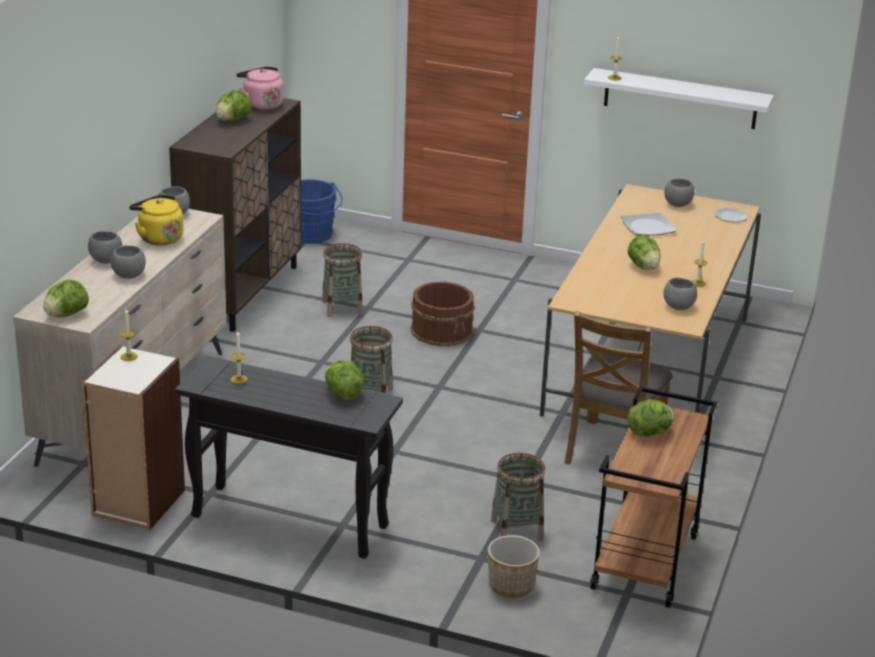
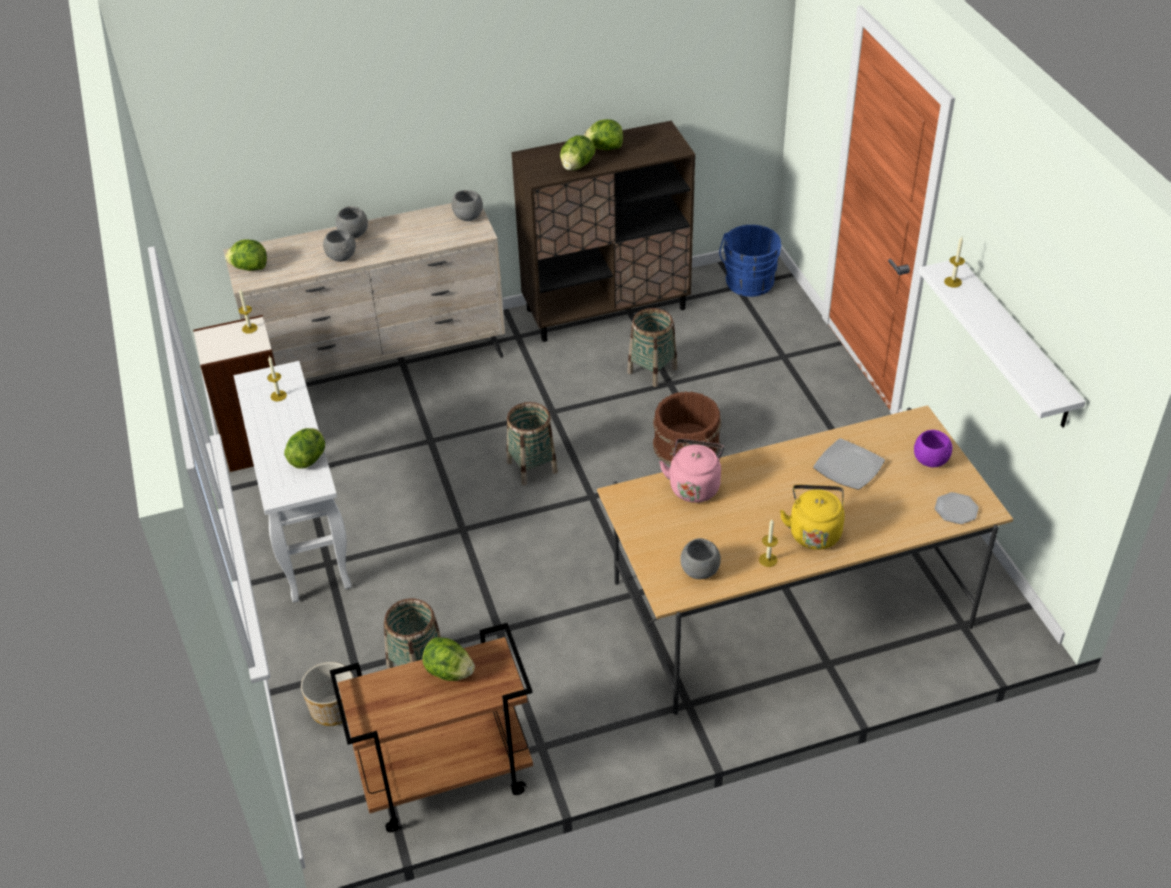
camera: 55 degrees right, 15 degrees up
(158, 238) = (418, 234): yellow kettle -> yellow kettle (814, 531)
(261, 104) = (656, 142): pink kettle -> pink kettle (694, 486)
(288, 521) = (305, 532): black console table -> white console table
(612, 449) = (610, 659): brown chair -> none
(643, 267) = (755, 506): lettuce -> lettuce (576, 166)
(677, 204) = (930, 460): grey bowl -> purple bowl

